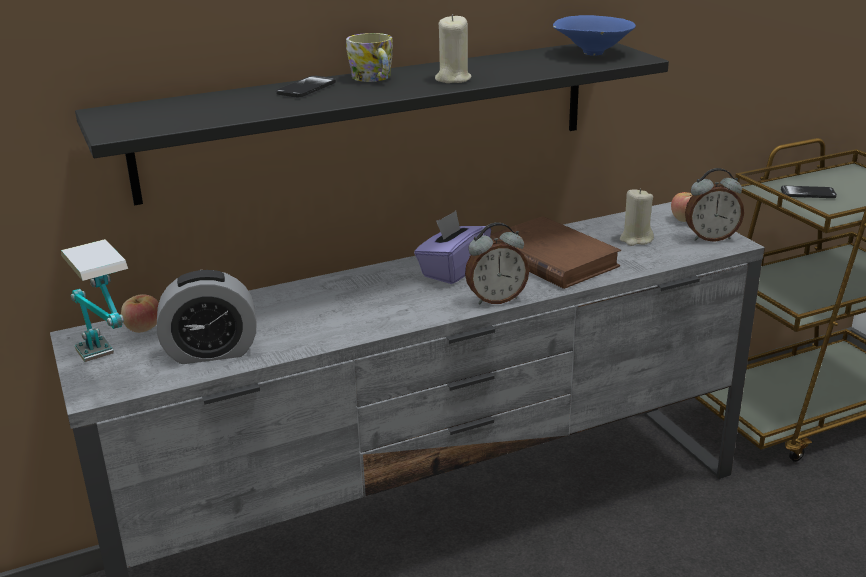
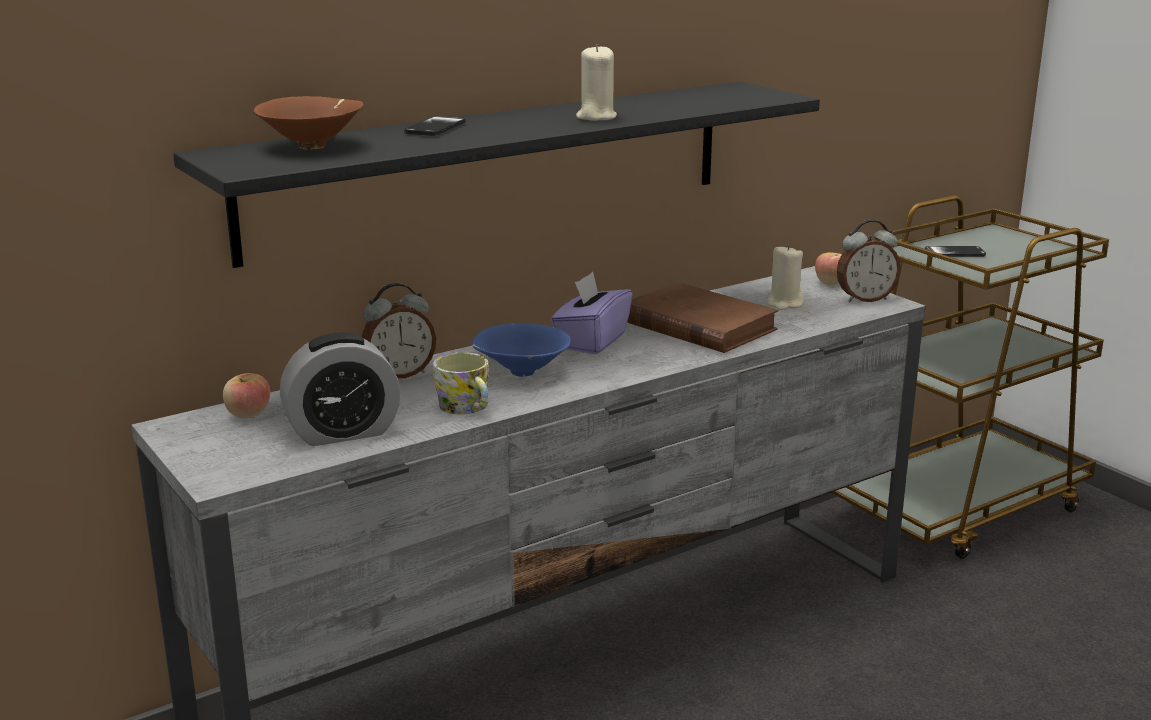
camera: 10 degrees left, 5 degrees down
(110, 372) = (229, 459): table lamp -> none
(191, 107) = (314, 146): none -> brown bowl
(374, 79) = (507, 119): mug -> mug (466, 409)
(496, 299) = (652, 366): alarm clock -> alarm clock (400, 374)
(591, 53) = (732, 93): blue bowl -> blue bowl (520, 373)

